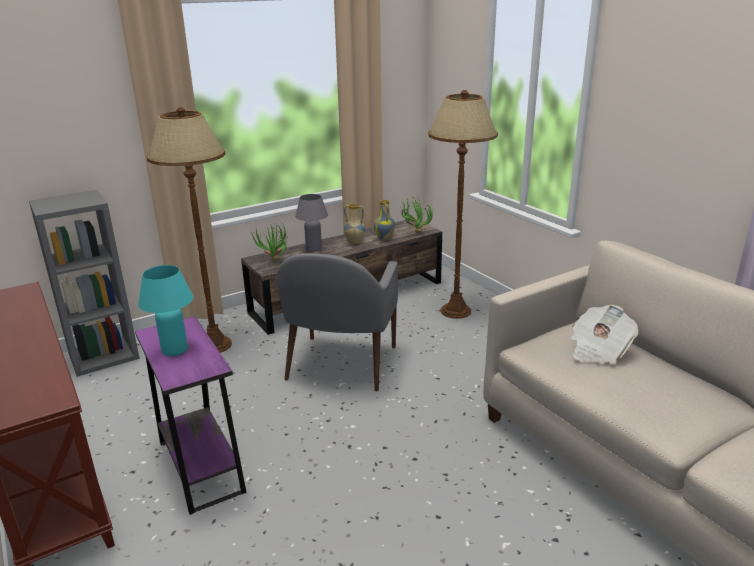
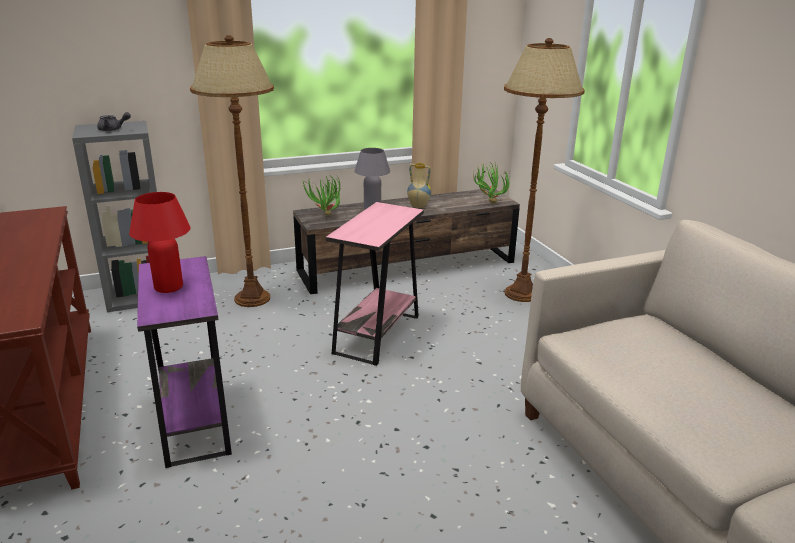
camera: 10 degrees right, 0 degrees up
(71, 202) = (113, 130): none -> grey teapot
(175, 350) = (168, 287): turquoise table lamp -> red table lamp
(341, 364) = (377, 334): grey armchair -> pink side table
(385, 238) = (453, 205): vase -> none
(598, 350) = (658, 348): newspaper -> none

